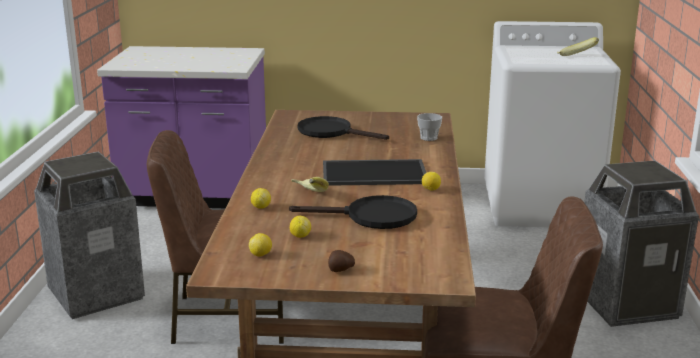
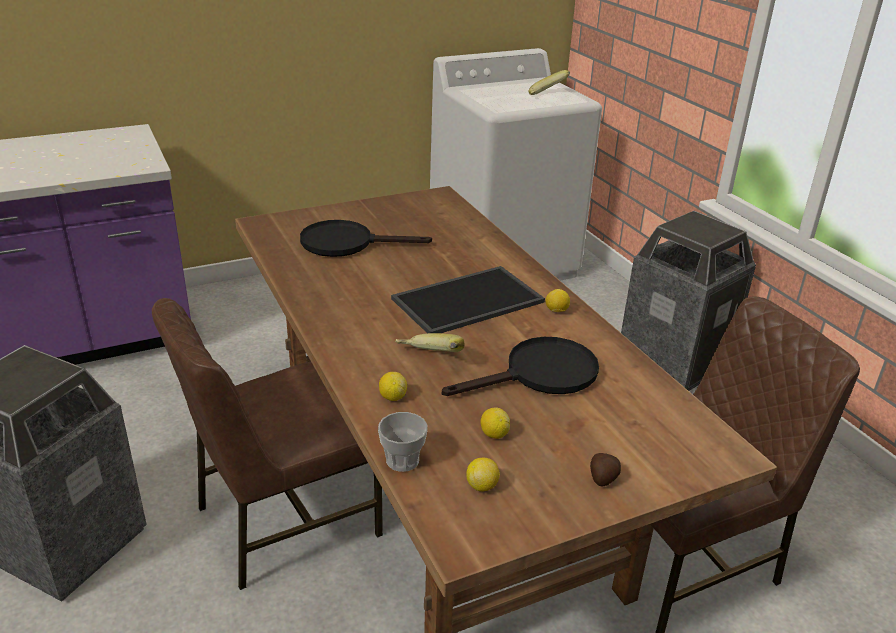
camera: 30 degrees left, 10 degrees up
(428, 138) = (468, 229): cup -> cup (402, 460)

